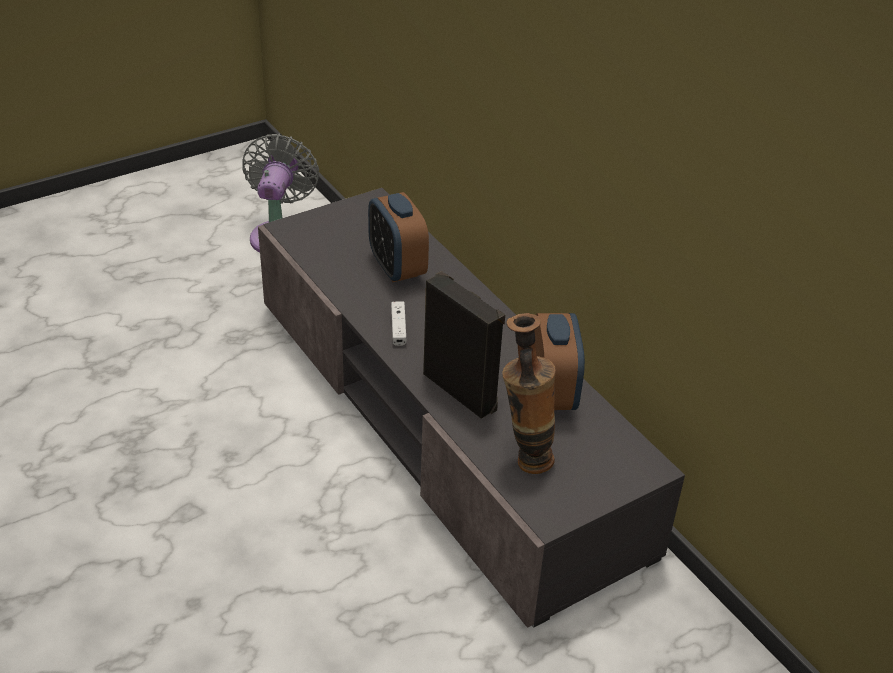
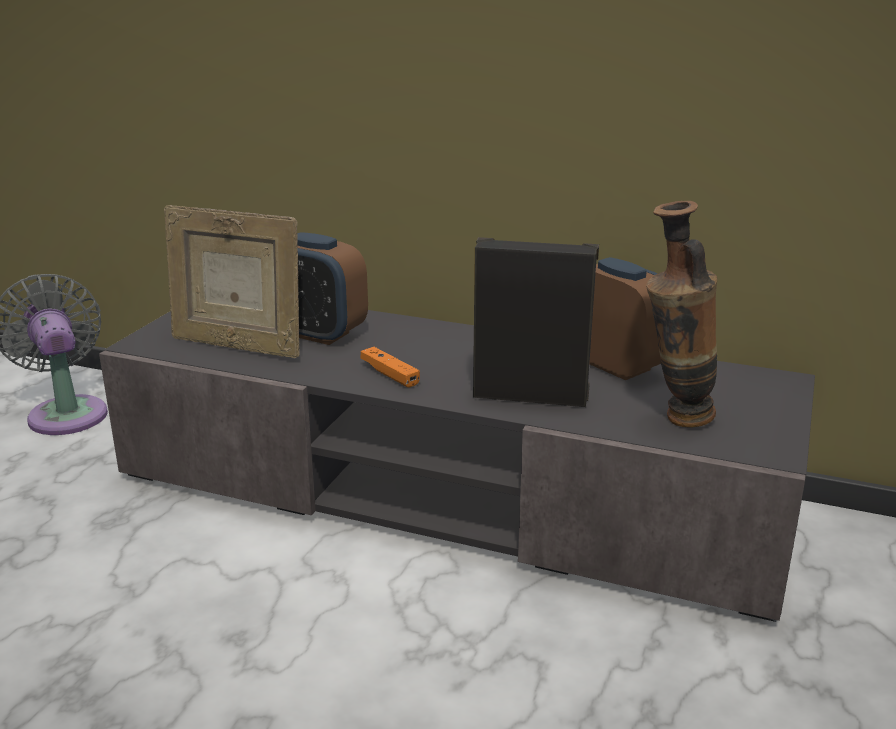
camera: 35 degrees left, 15 degrees down
(338, 257) = (237, 346): none -> picture frame
(398, 328) = (389, 374): white game controller -> orange game controller

